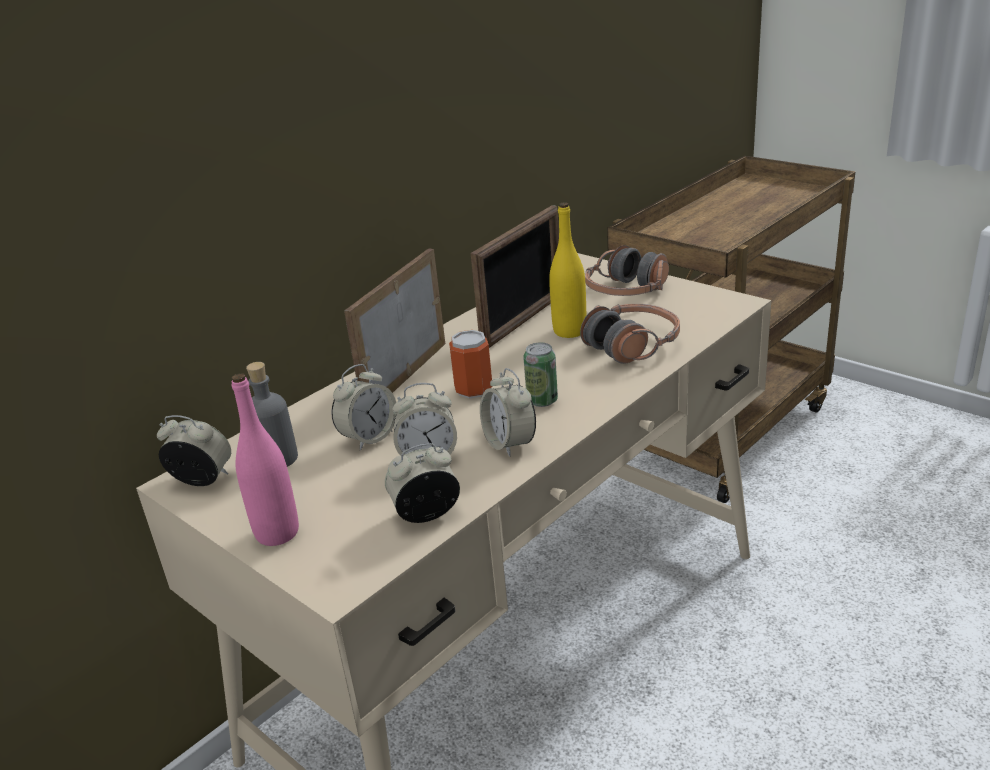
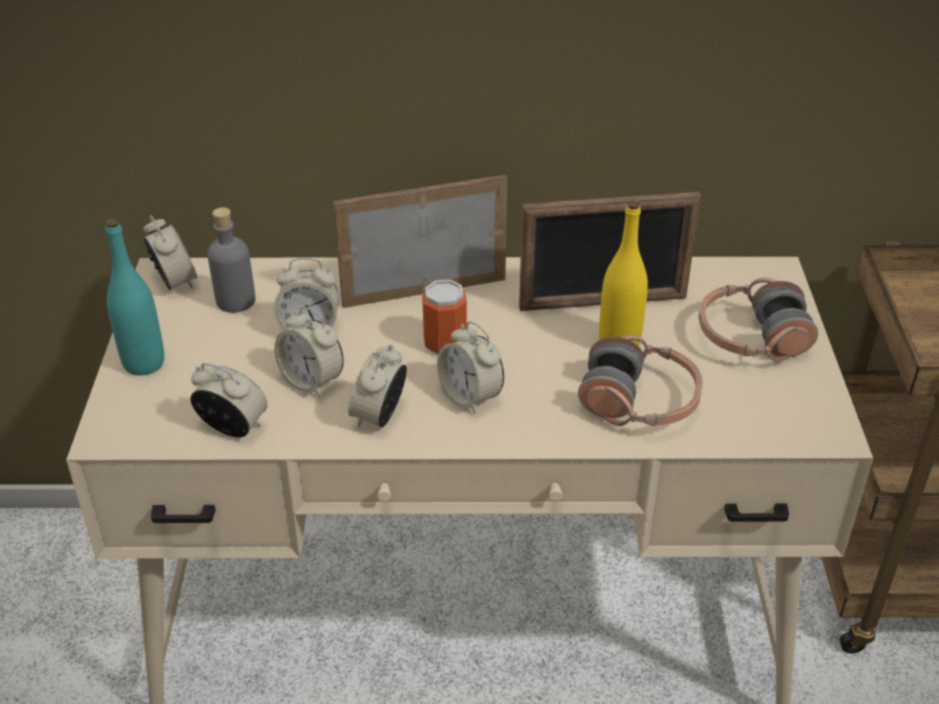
camera: 45 degrees right, 10 degrees up
(277, 533) = (144, 363): pink bottle -> turquoise bottle
(542, 400) = (470, 397): can -> alarm clock

